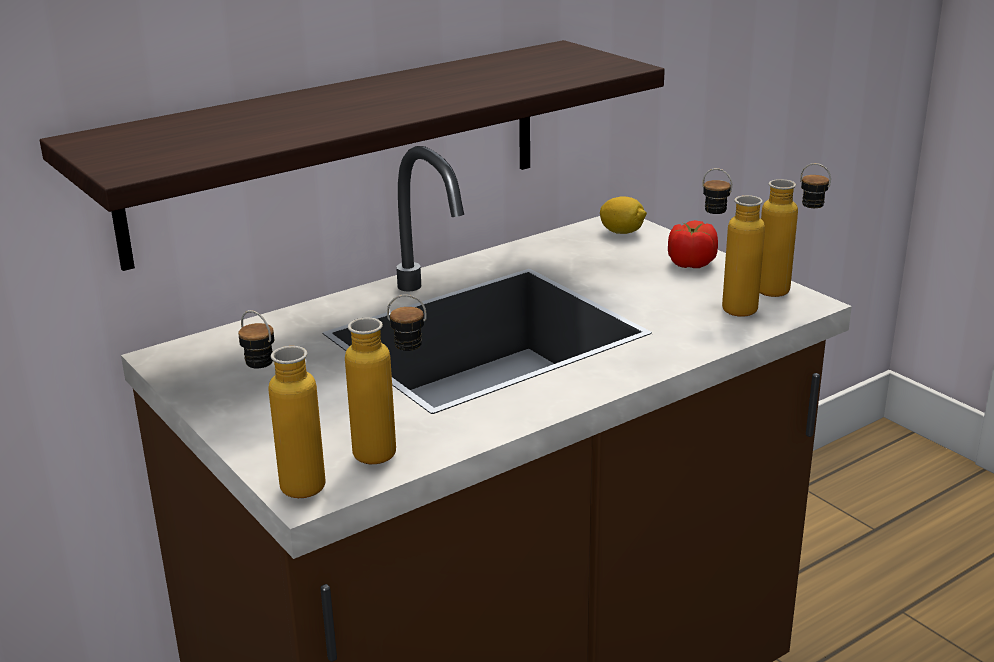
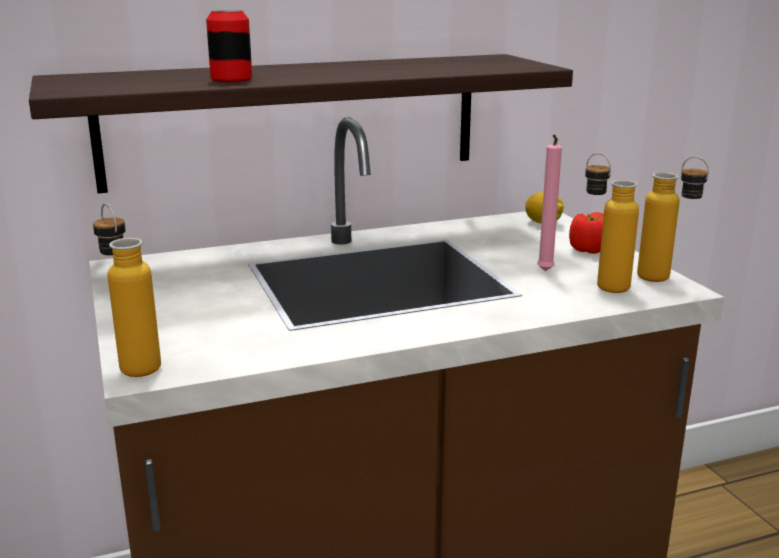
camera: 15 degrees right, 5 degrees down
(303, 124) = (231, 79): none -> can
(393, 455) = (232, 356): bottle -> none
(659, 299) = (544, 272): none -> pink candle

